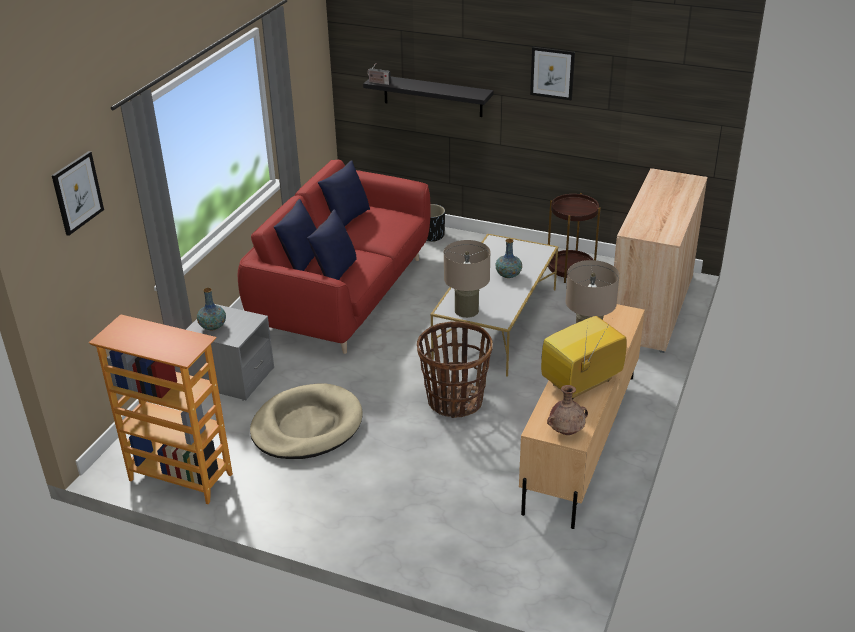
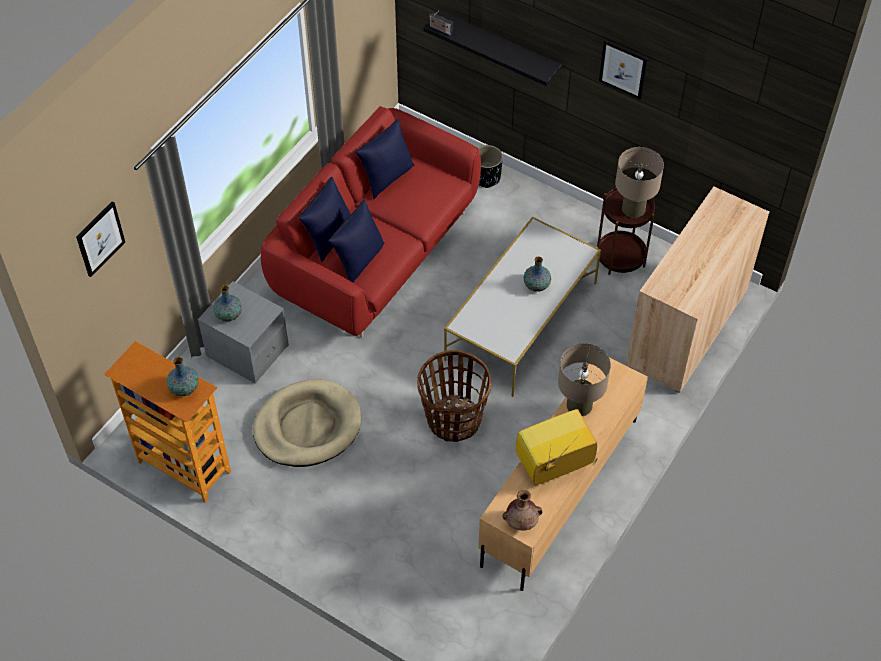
camera: 10 degrees right, 20 degrees up
(180, 342) = (184, 388): none -> vase
(466, 310) = (480, 329): beige table lamp -> beige table lamp (633, 208)

